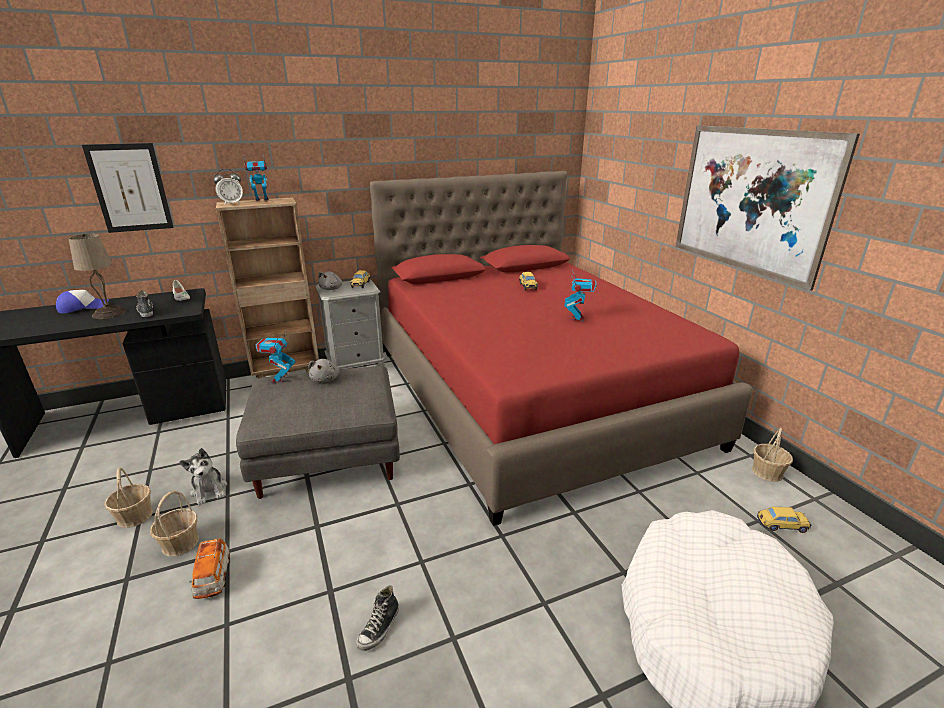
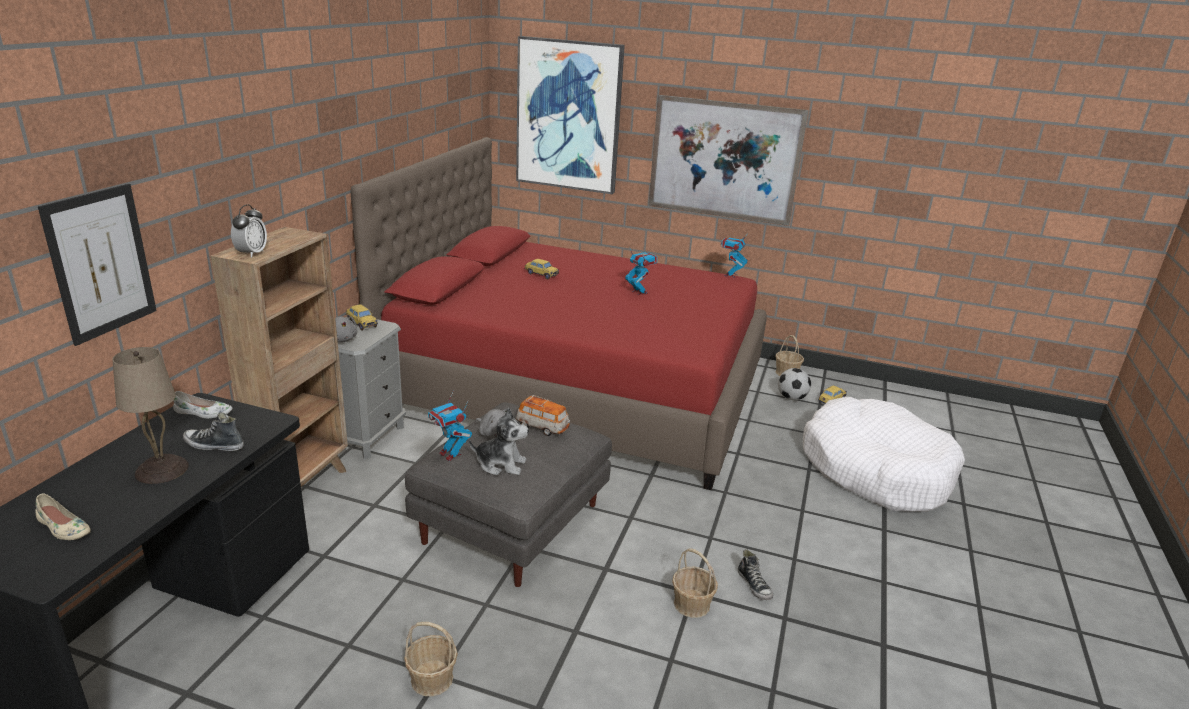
camera: 50 degrees left, 0 degrees up
(35, 321) = (63, 527): none -> beige shoe
(83, 307) = (85, 482): cap -> none
(180, 543) = (525, 658): basket -> basket (691, 604)
(209, 490) = (458, 613): plush toy -> plush toy (500, 464)
(213, 578) = (603, 650): toy car -> toy car (542, 427)
(262, 200) = (269, 240): toy robot -> toy robot (730, 275)
(629, 152) = (569, 115): none -> picture
(729, 497) = (791, 398): none -> football

